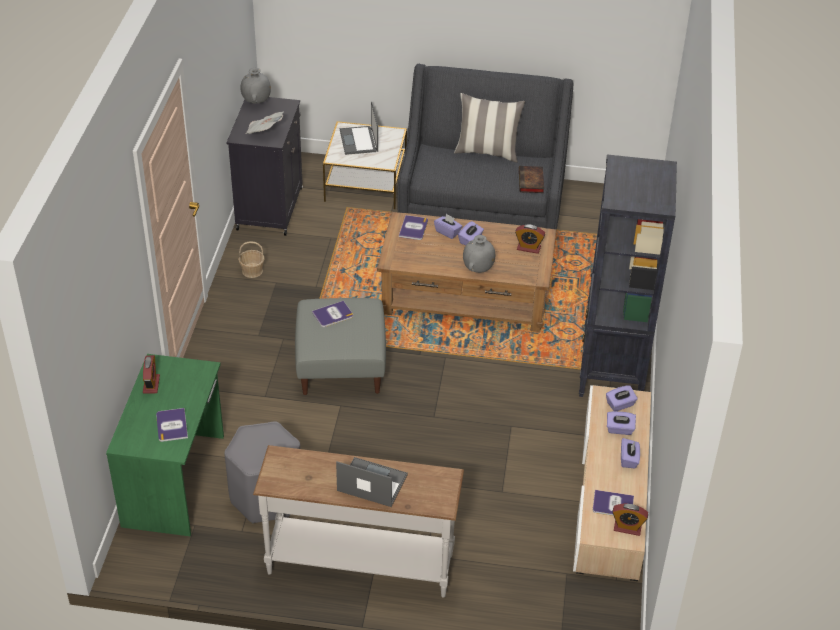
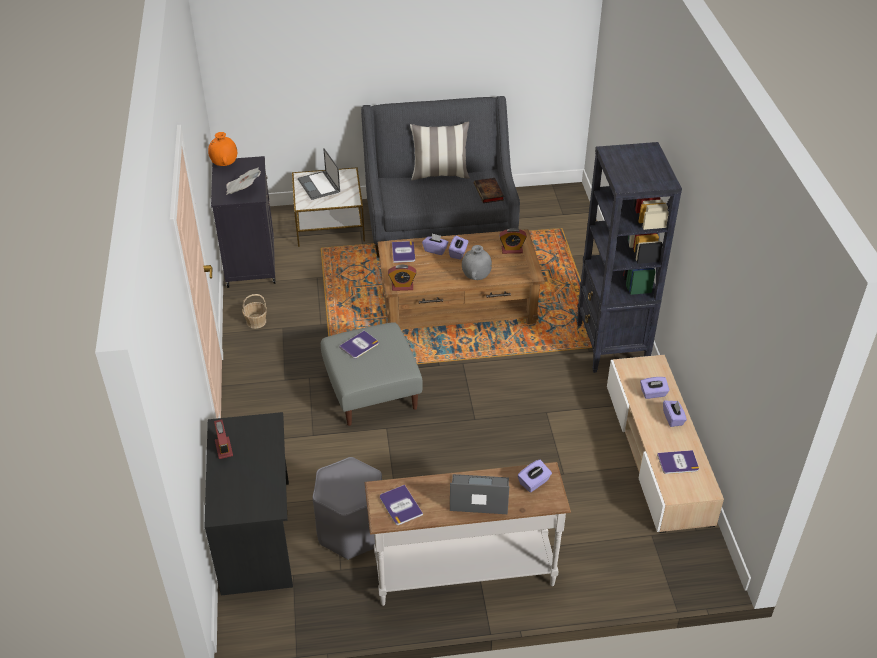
camera: 15 degrees left, 0 degrees up
(172, 425) = (260, 484): book -> book (400, 505)
(175, 480) = (258, 535): green desk -> black desk
(256, 102) = (225, 165): grey vase -> orange vase
(620, 405) = (644, 371): purple tissue box -> purple tissue box (534, 482)
(627, 528) = (700, 481): alarm clock -> alarm clock (402, 287)

